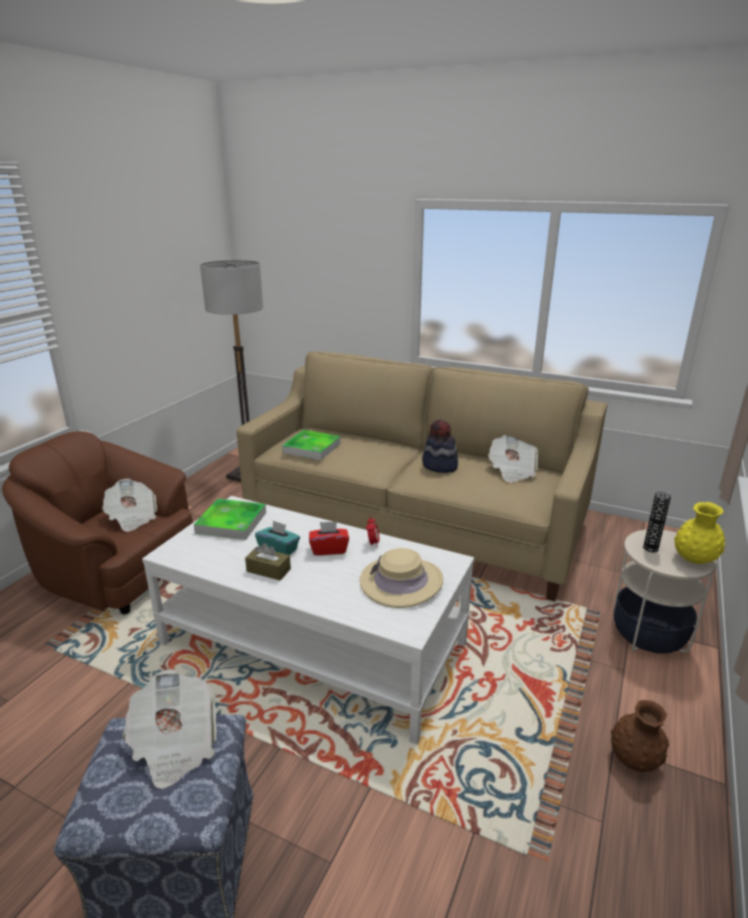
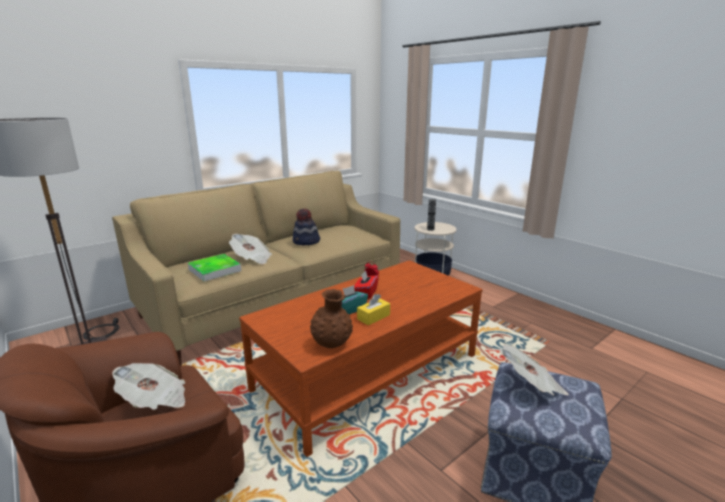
camera: 65 degrees left, 5 degrees down
(231, 522) = (288, 322): tray -> none
(268, 570) = (373, 317): brown tissue box -> yellow tissue box
(313, 644) = (369, 372): white coffee table -> brown coffee table
(401, 582) = (420, 281): beige hat -> none
(512, 471) = (336, 229): newspaper -> newspaper (252, 259)
(634, 760) = (502, 305): brown vase -> brown vase (332, 344)
(694, 560) = (445, 226): yellow vase -> none

